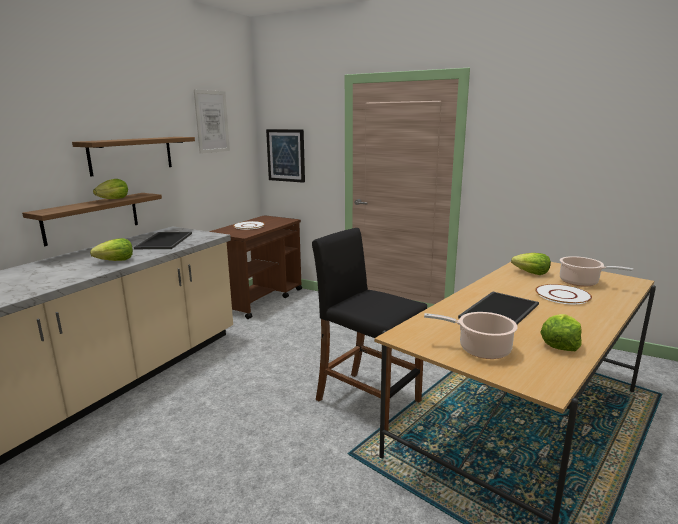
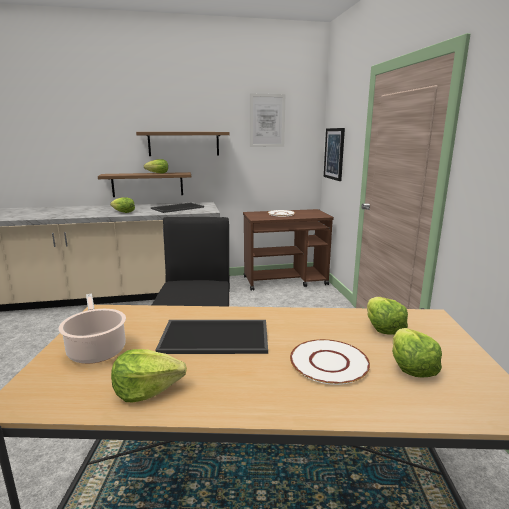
camera: 50 degrees right, 0 degrees up
(581, 282) = (411, 367): cooking pot -> lettuce

